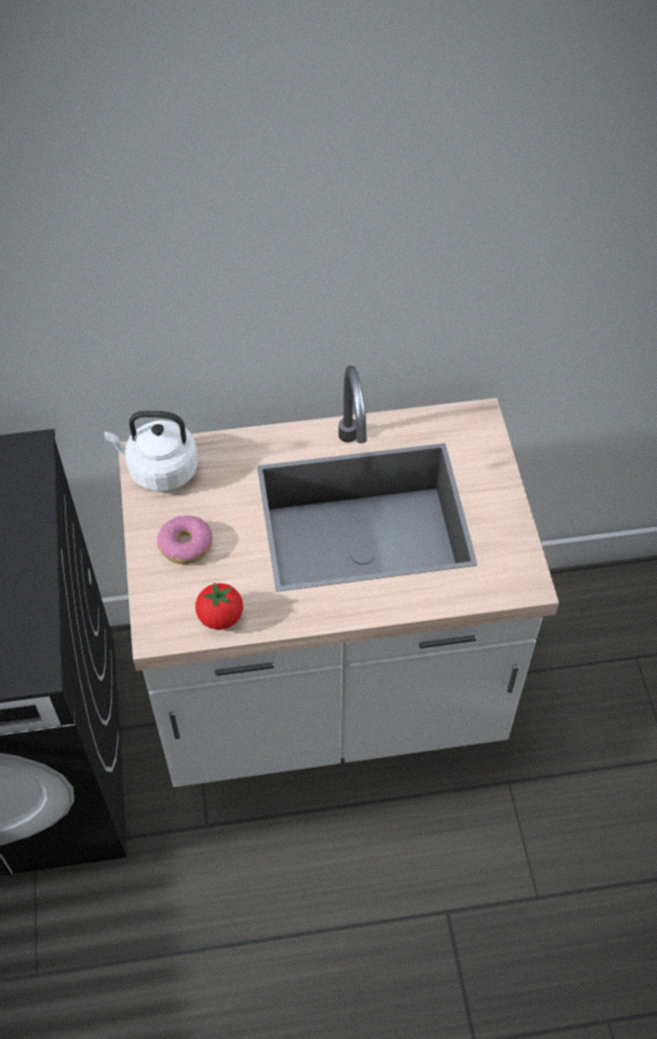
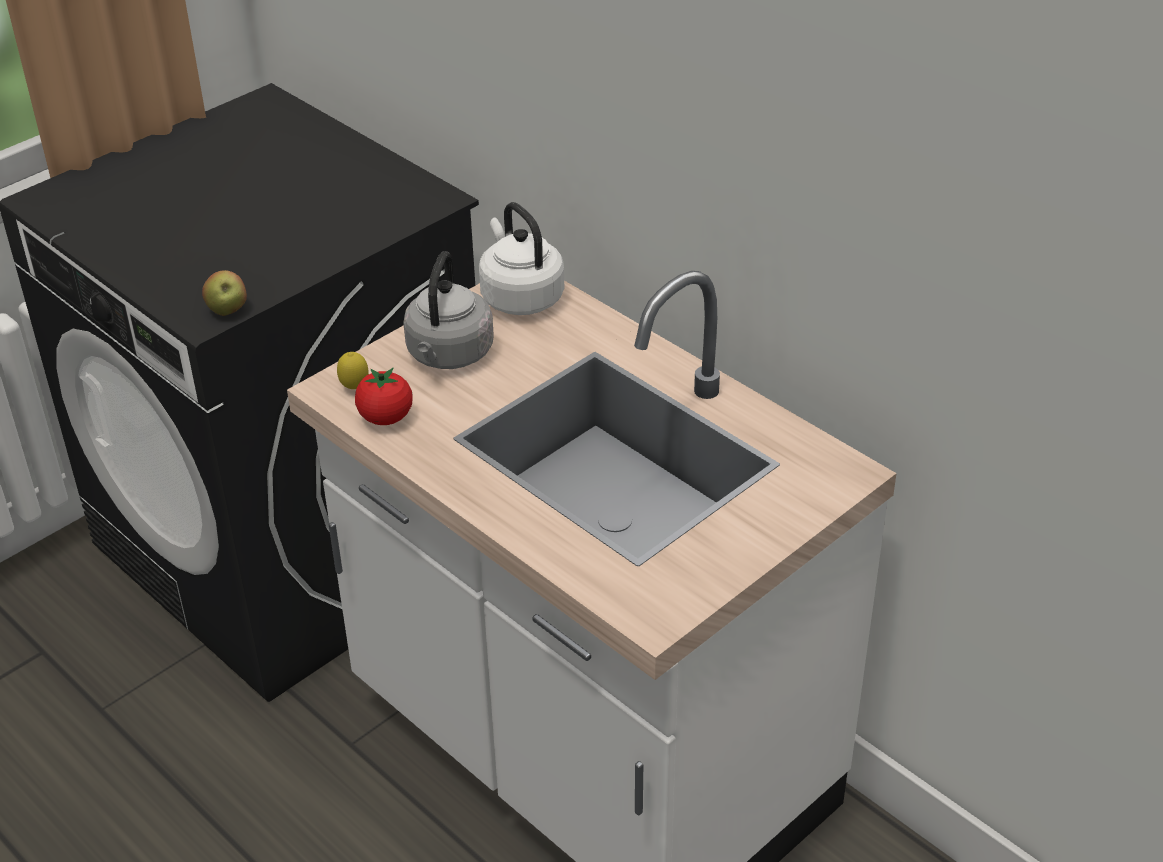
camera: 55 degrees right, 15 degrees down
(38, 648) = (227, 311): none -> apple
(171, 618) = (354, 388): none -> lemon
(186, 545) = (448, 355): donut -> grey kettle

